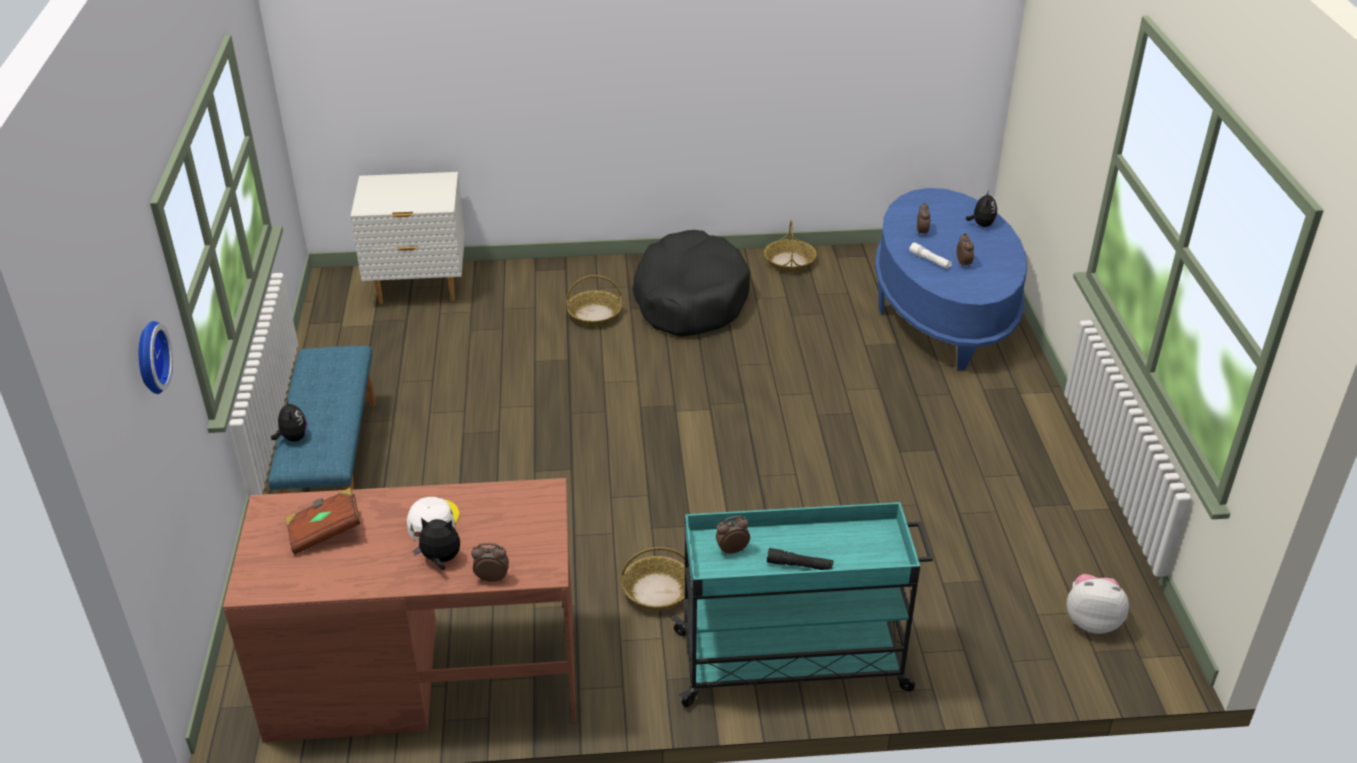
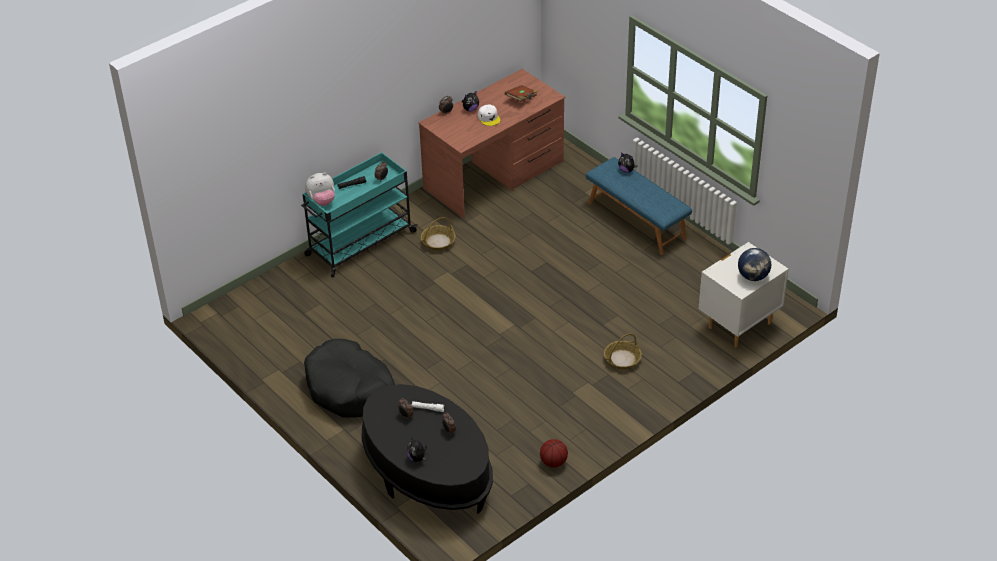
camera: 145 degrees right, 5 degrees up
(148, 357) = (590, 28): wall clock -> none
(408, 184) = (753, 276): none -> globe
(690, 299) = (582, 399): black dog bed -> black dog bed (350, 388)
(789, 262) = (553, 462): basket -> basketball
(943, 310) = (427, 472): blue coffee table -> black coffee table
(1091, 621) = (245, 318): plush toy -> plush toy (322, 201)

